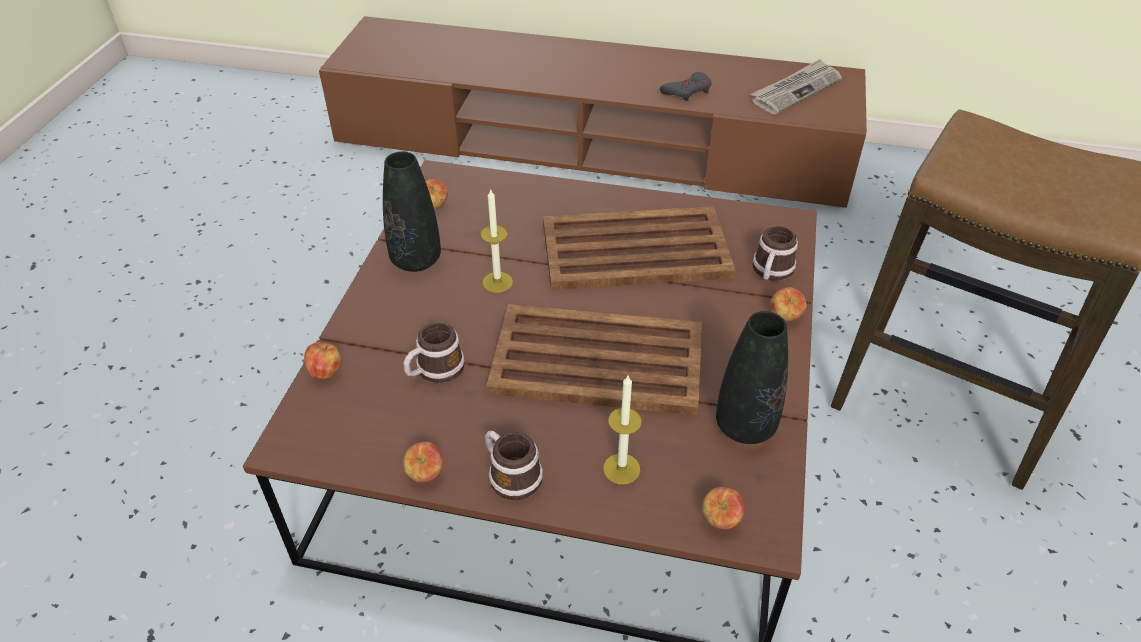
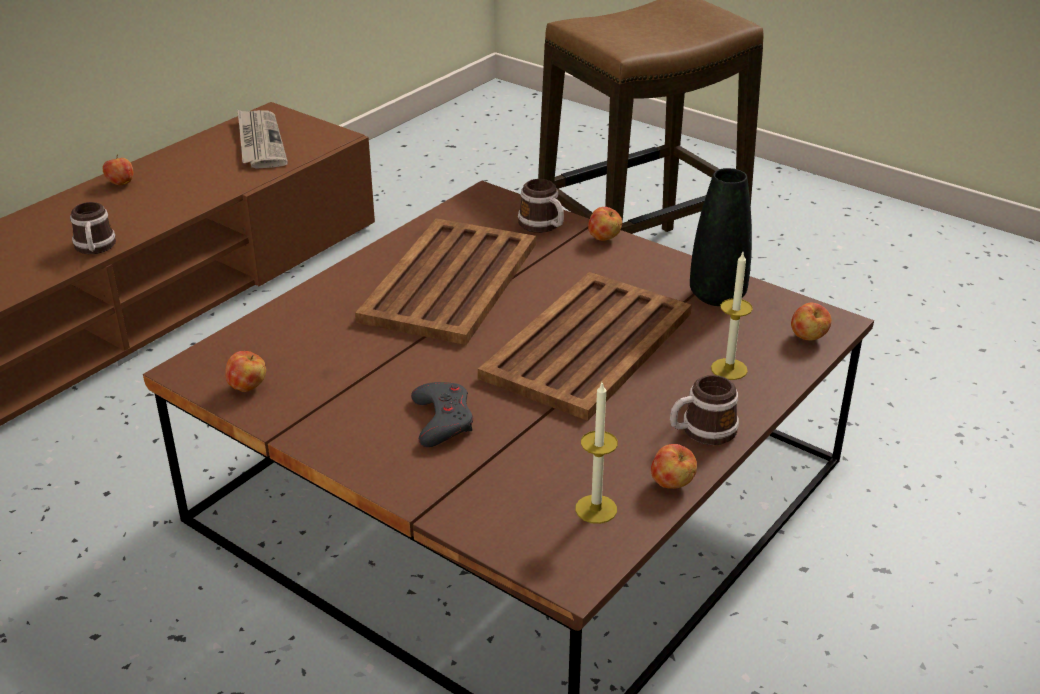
camera: 65 degrees left, 10 degrees down
(325, 372) = (475, 526): apple -> apple (120, 183)
(416, 260) = (336, 421): black vase -> none
(434, 370) = (530, 446): mug -> mug (95, 248)
(497, 282) = (425, 374): candle -> candle (596, 509)
(687, 91) = (185, 195): grey game controller -> grey game controller (442, 420)

